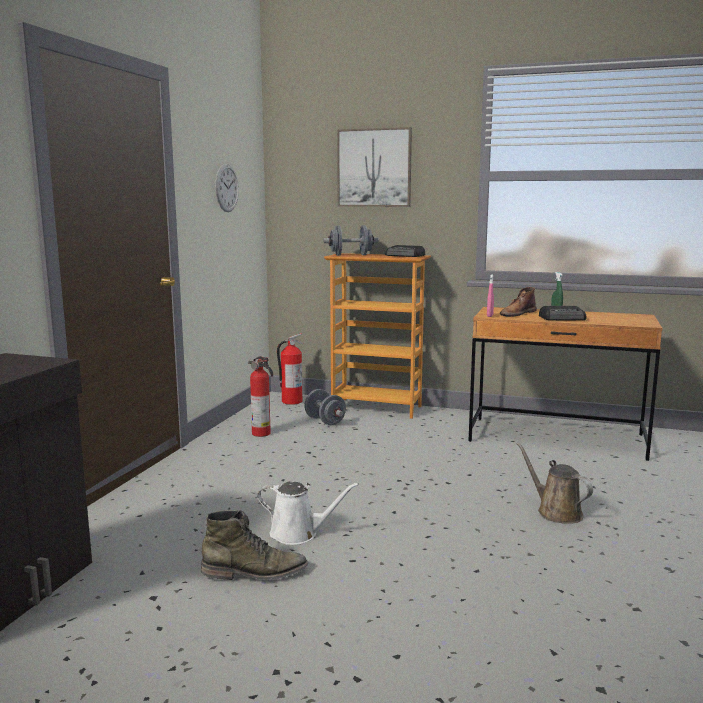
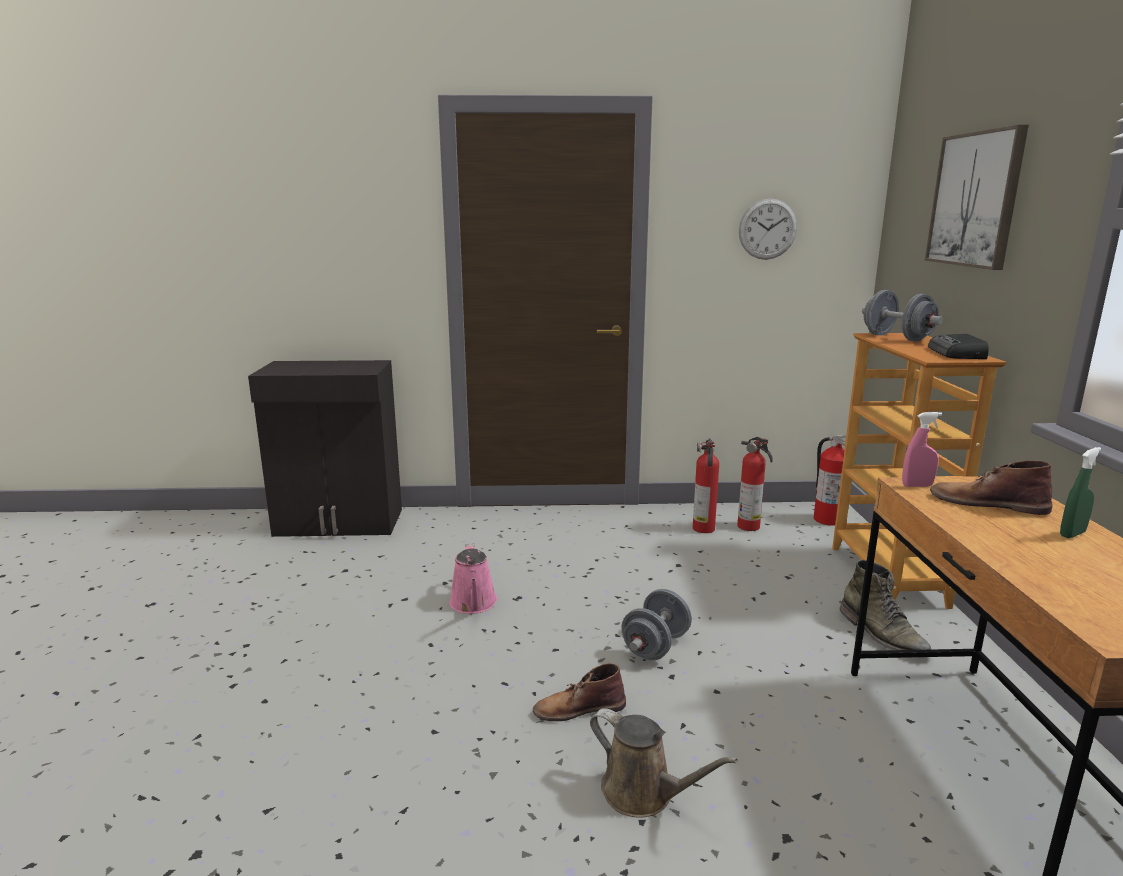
camera: 70 degrees right, 5 degrees up
(255, 572) = (392, 600): green boot -> green boot (882, 634)
(275, 421) = (750, 527): none -> fire extinguisher
(298, 534) = (473, 604): white watering can -> pink watering can
(325, 421) = (788, 553): grey dumbbell -> grey dumbbell (655, 646)
(470, 516) = (578, 708): none -> brown boot
(556, 512) = (643, 793): brown watering can -> brown watering can turned 90 degrees clockwise
(563, 318) = (1010, 542): radio -> none

